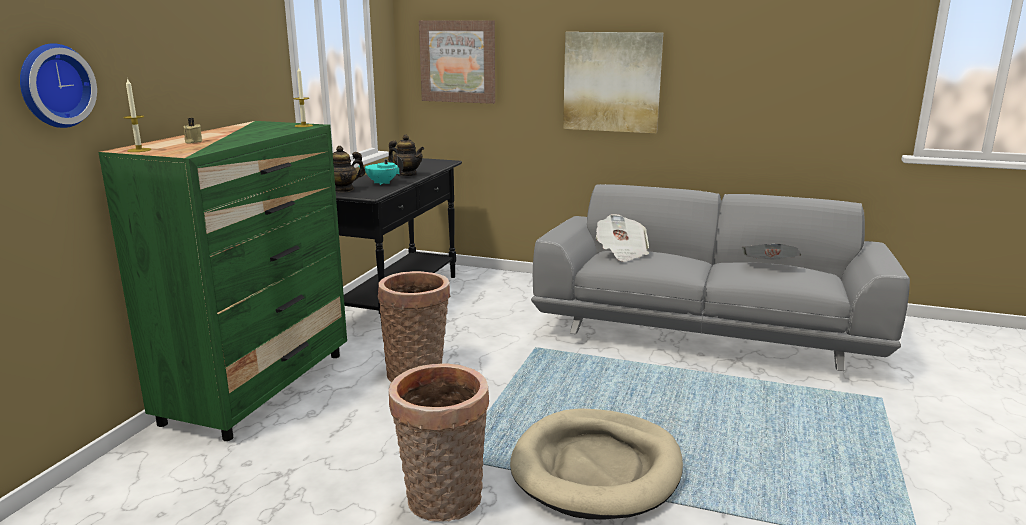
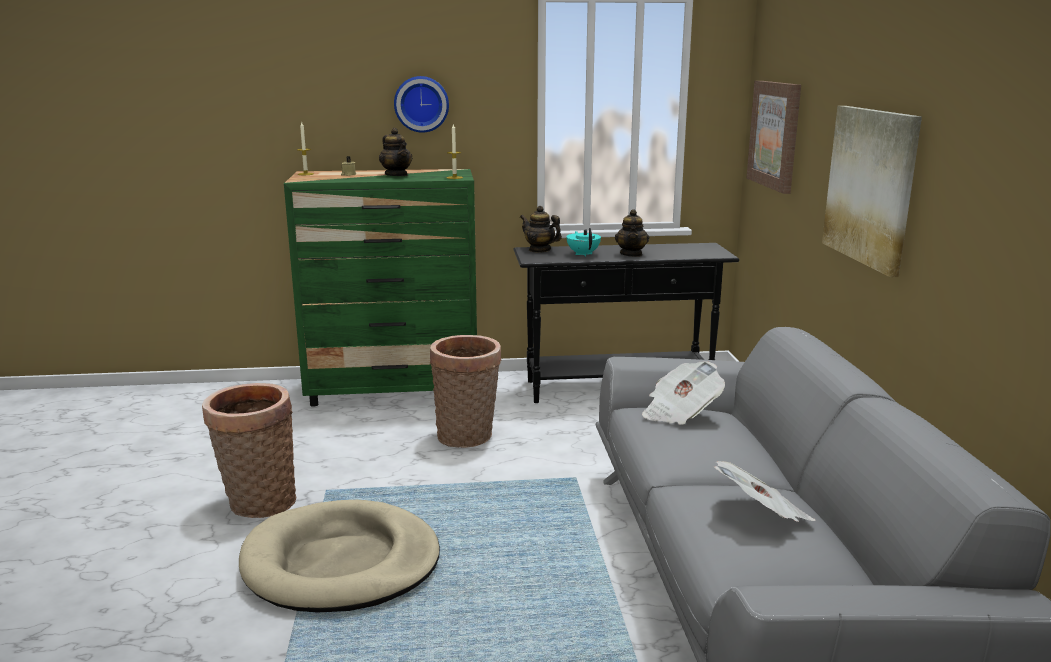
camera: 65 degrees right, 0 degrees up
(53, 85) = (269, 122): wall clock -> wall clock (421, 104)
(240, 133) = (396, 175): none -> teapot

